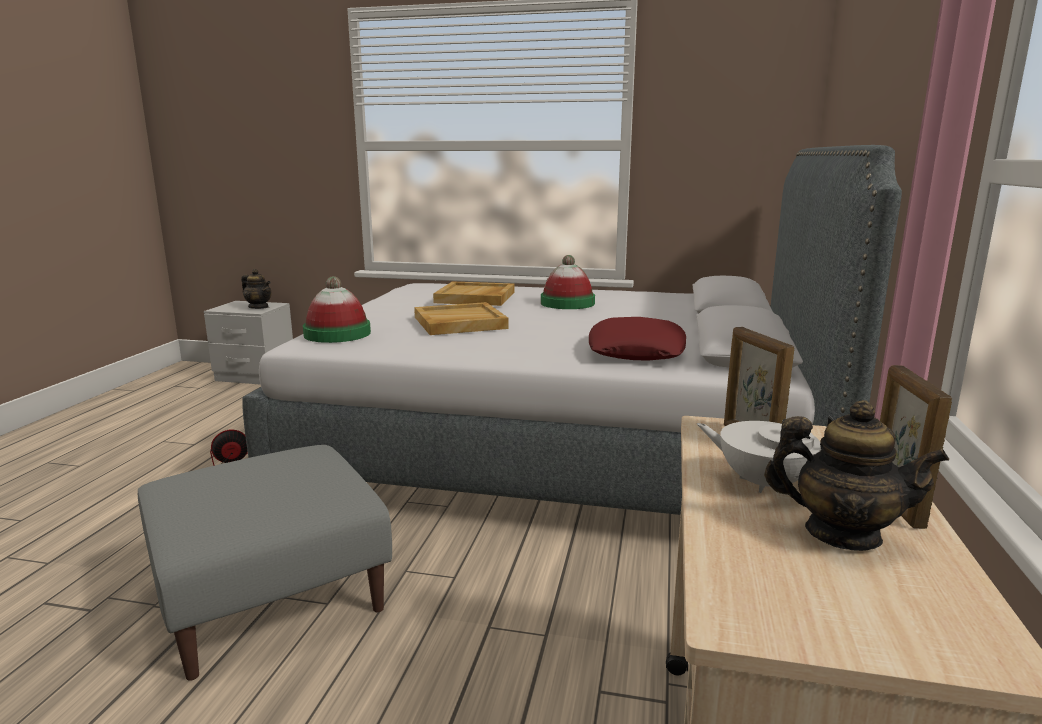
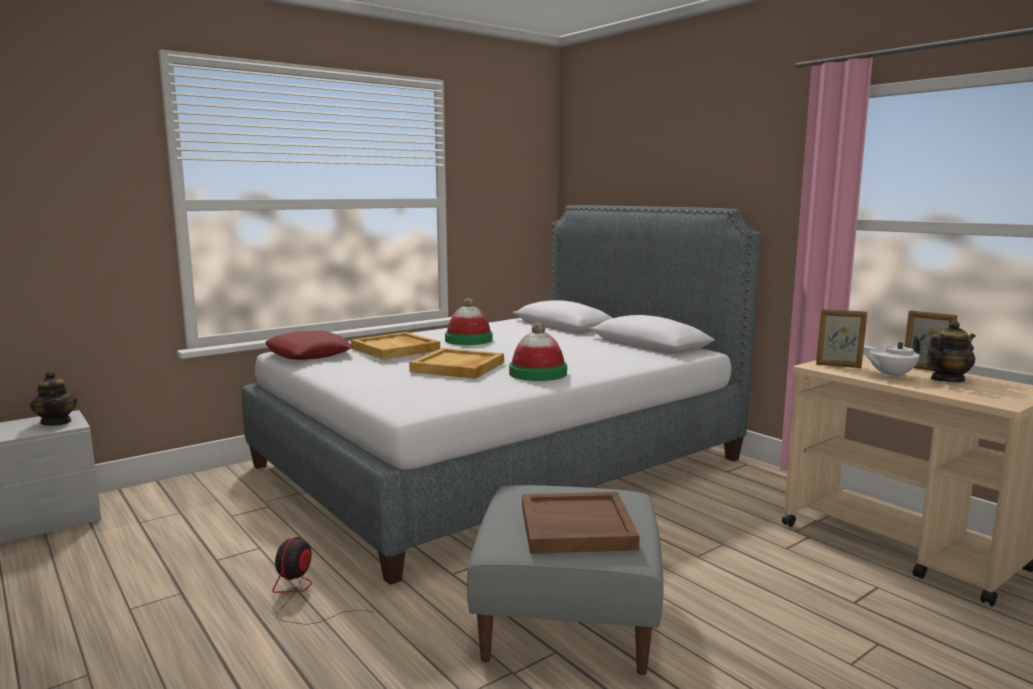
camera: 50 degrees left, 5 degrees down
(230, 498) = (575, 527): none -> brown tray
(259, 307) = (56, 422): teapot -> teapot turned 75 degrees clockwise
(337, 334) = (406, 396): hat -> hat (538, 373)
(636, 350) = (614, 356): red pillow -> red pillow (309, 354)

